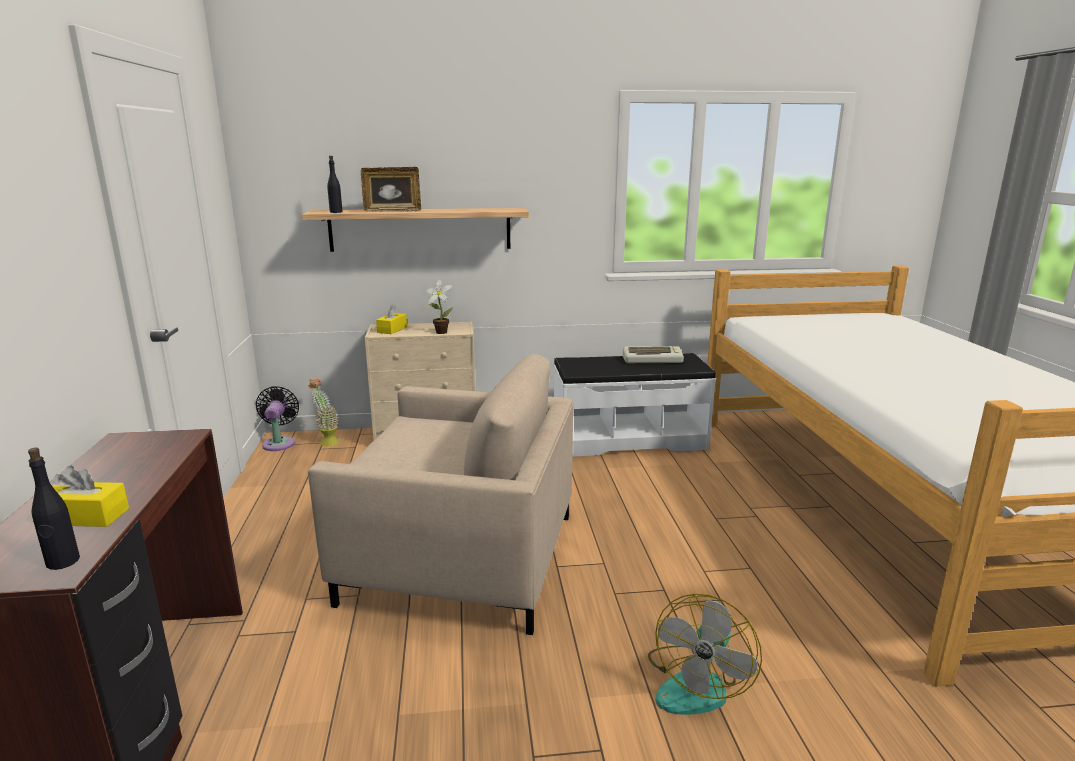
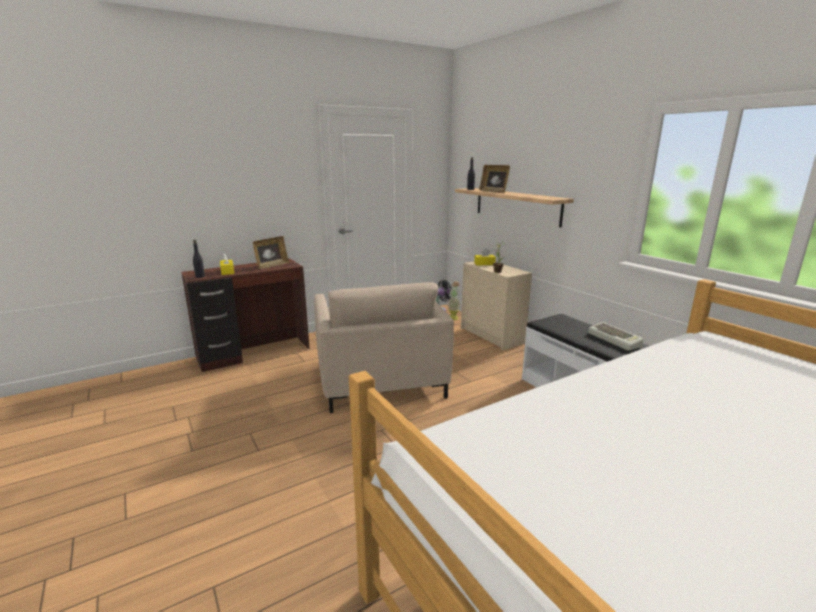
camera: 65 degrees right, 0 degrees up
(140, 457) = (272, 265): none -> picture frame
(697, 683) = (315, 472): fan -> none

